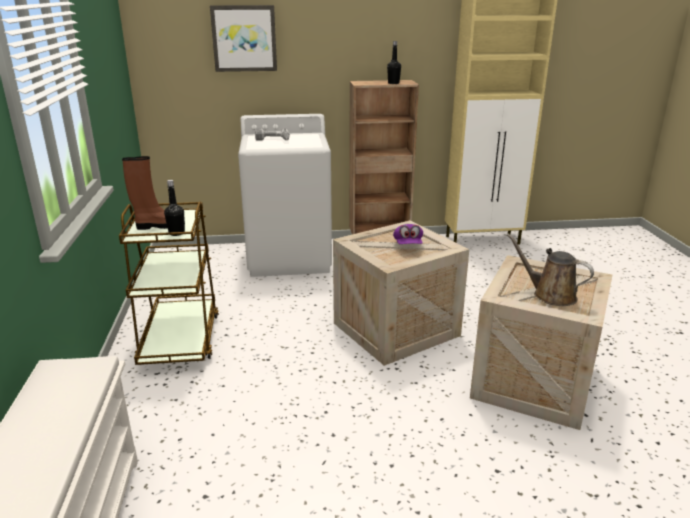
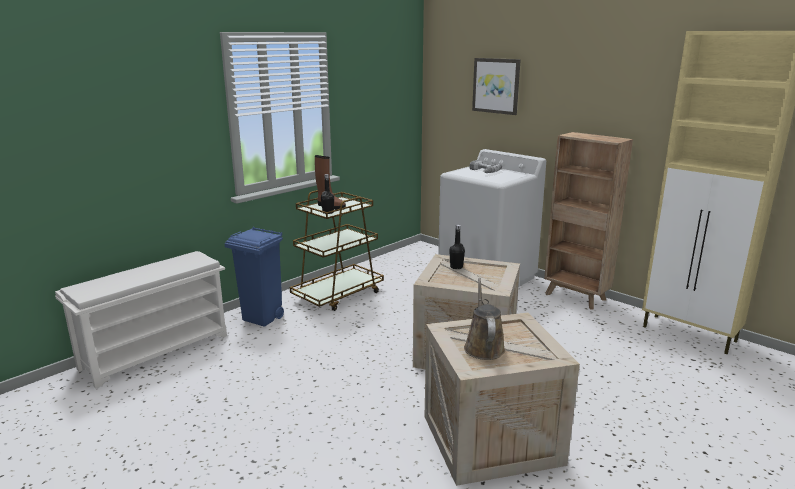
camera: 50 degrees right, 5 degrees down
(142, 414) = (262, 318): none -> blue trash can
(393, 83) = (599, 139): black bottle -> black bottle (456, 267)
(407, 245) = (473, 276): purple cap -> none

